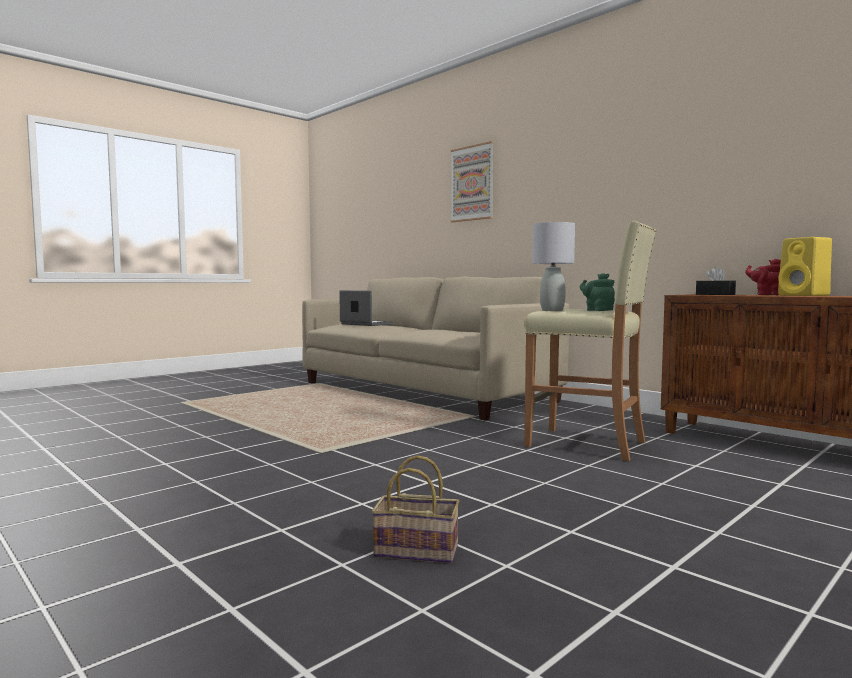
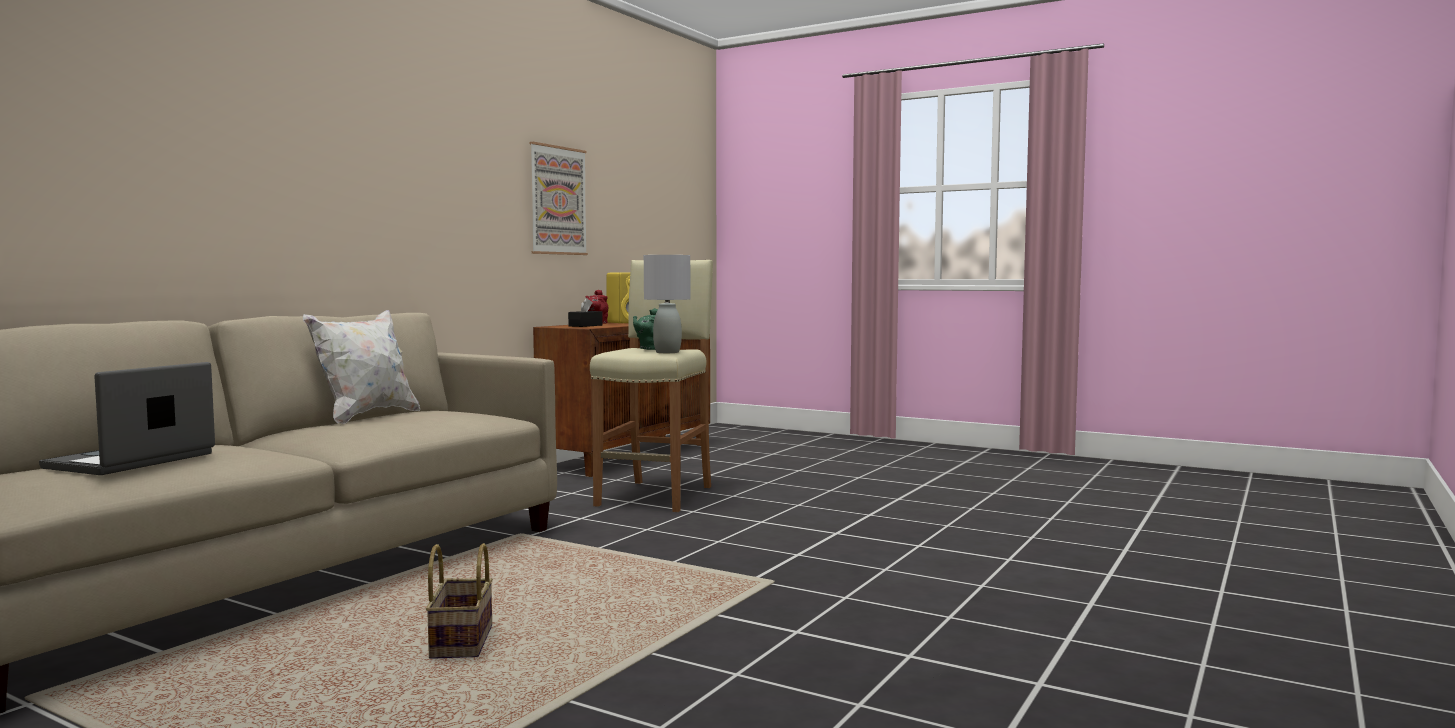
camera: 105 degrees left, 0 degrees up
(418, 550) = (981, 524): basket -> basket (460, 642)
(472, 183) = (179, 109): picture -> picture (557, 200)
(473, 331) = (365, 416): none -> white pillow

